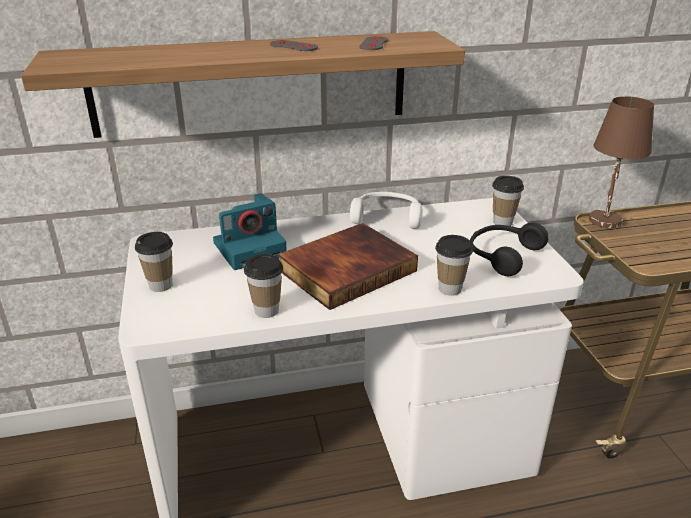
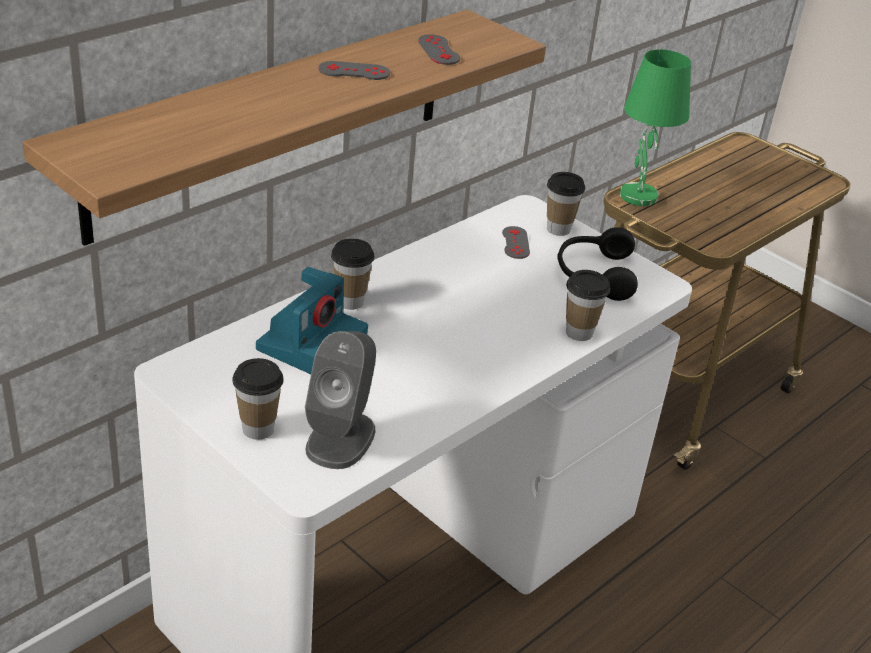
camera: 35 degrees left, 5 degrees up
(203, 306) = (341, 438): none -> grey speaker
(266, 310) = (418, 420): cup -> cup (350, 301)
(346, 269) = (451, 340): book -> none
(387, 217) = (429, 255): white headphones -> none
(459, 223) = (515, 243): none -> grey game controller
(604, 220) = (637, 195): brown table lamp -> green table lamp

